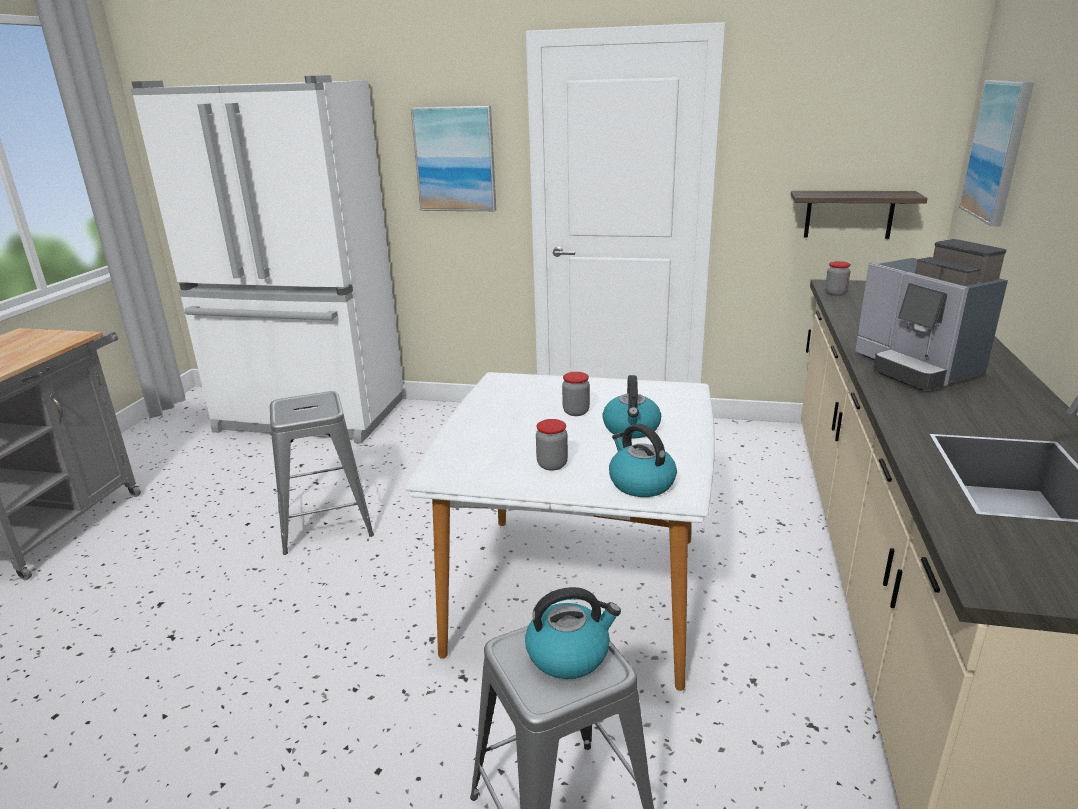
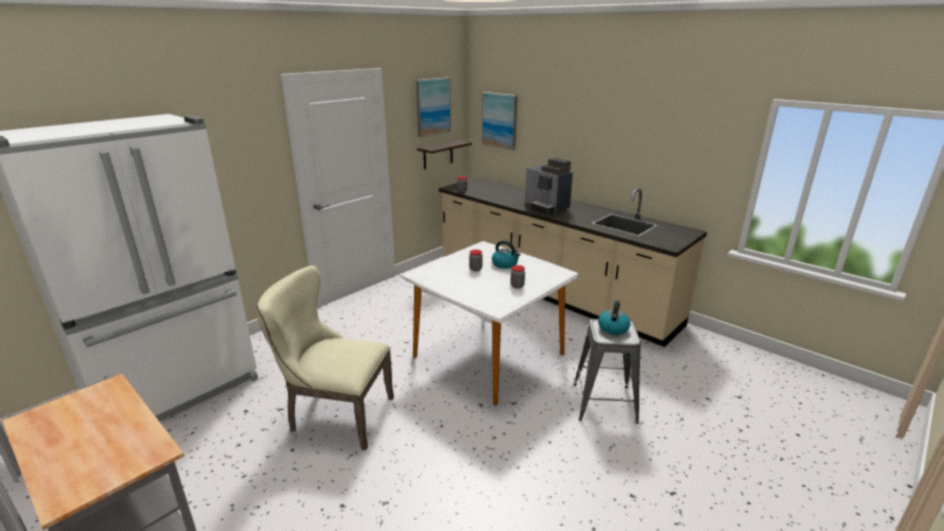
camera: 60 degrees left, 0 degrees up
(325, 522) = (335, 415): grey stool -> beige chair
(455, 159) = (243, 162): picture -> picture (432, 106)
(640, 483) = (549, 276): kettle -> none
(915, 369) = (546, 207): coffee machine -> coffee machine turned 45 degrees clockwise

